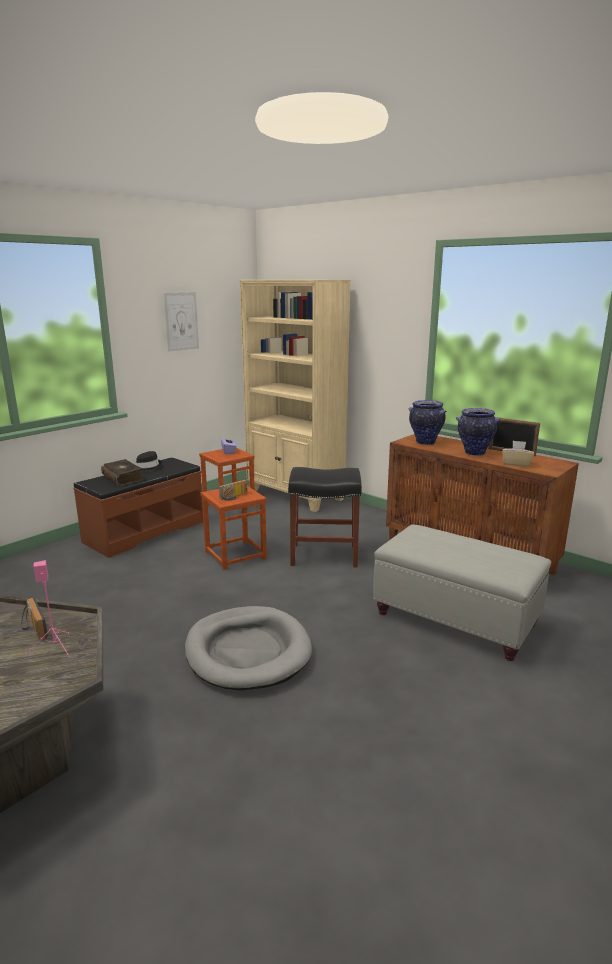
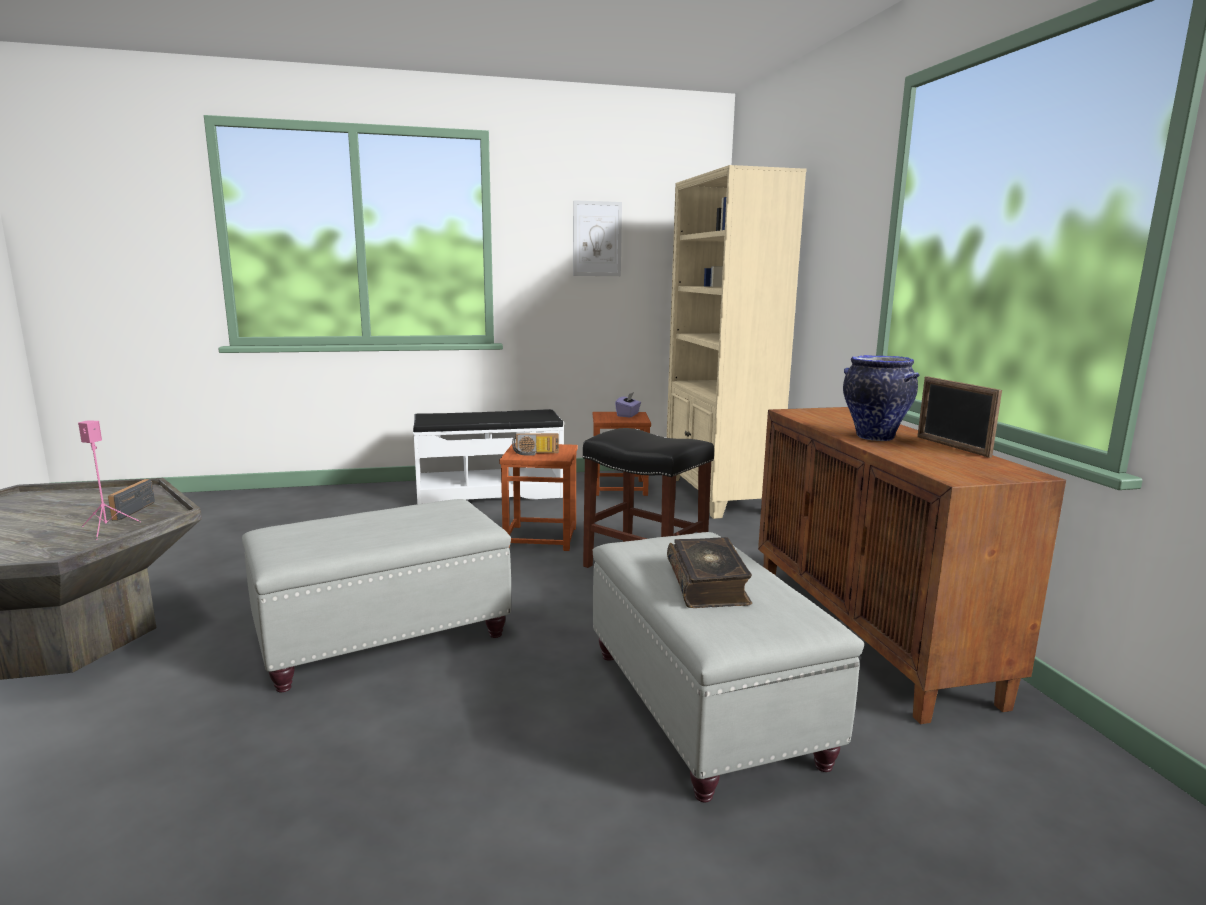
camera: 35 degrees right, 5 degrees down
(123, 478) = (463, 417): book -> book (708, 584)
(144, 531) = (489, 492): brown bench -> white bench
(147, 468) = (505, 413): black hat -> none
(247, 651) = (385, 636): grey dog bed -> grey ottoman
(425, 442) = (822, 416): vase -> none
(516, 464) = (917, 459): beige tissue box -> none

